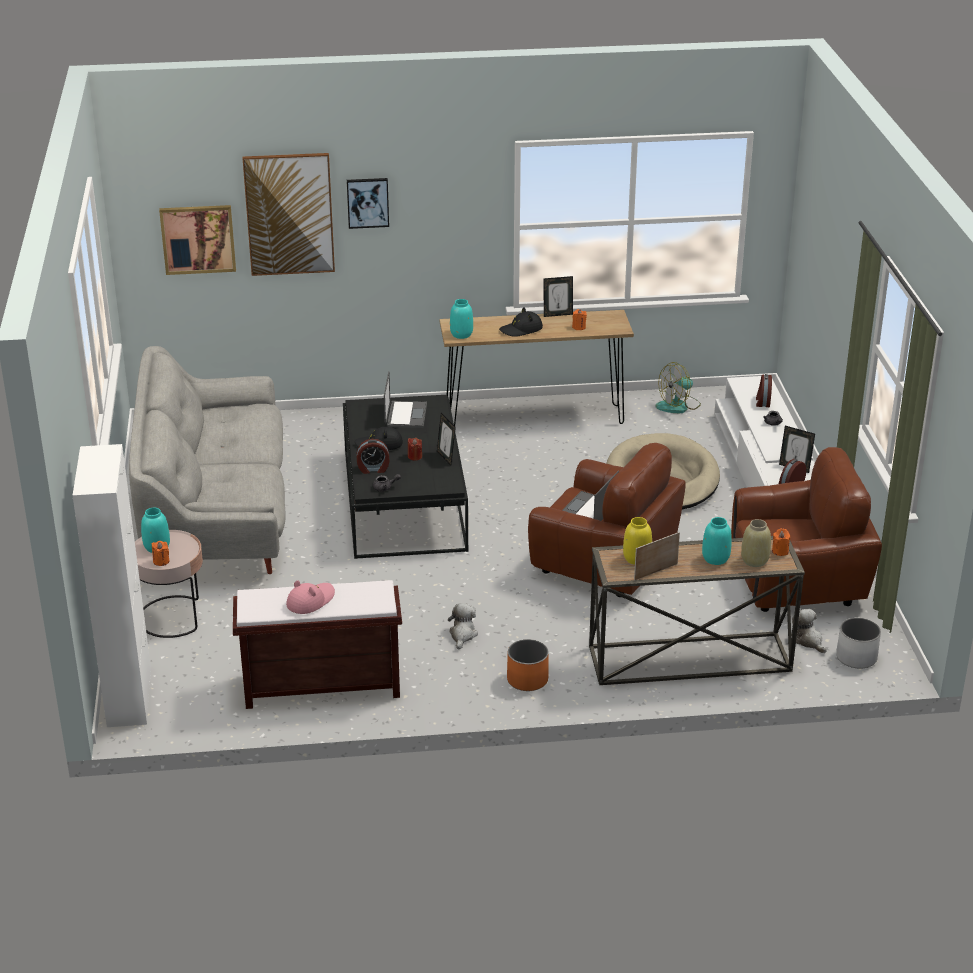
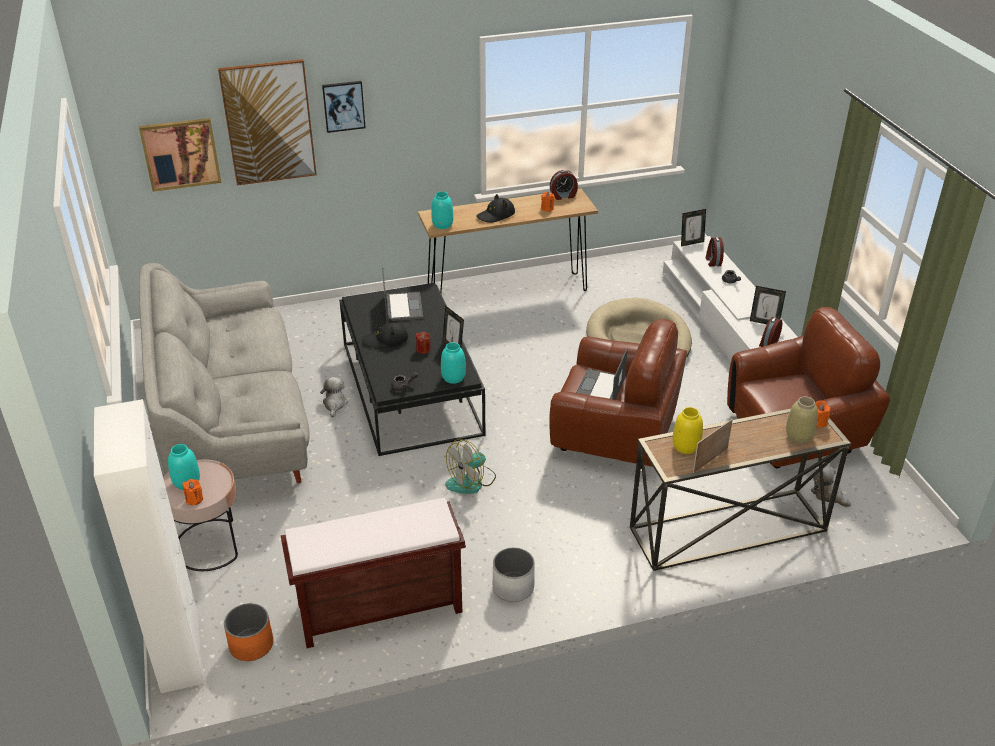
camera: 10 degrees left, 5 degrees up
(310, 600) = (366, 534): pink hat -> none
(373, 469) = (386, 367): alarm clock -> alarm clock (563, 196)
(462, 635) = (505, 529): plush toy -> plush toy (334, 404)
(527, 679) = (582, 574): orange planter -> orange planter (251, 645)
(557, 314) = (524, 198): picture frame -> picture frame (691, 243)
(678, 406) = (628, 269): fan -> fan (471, 481)
(715, 559) = (761, 438): turquoise vase -> turquoise vase (453, 378)
(856, 657) = (878, 508): white planter -> white planter (513, 587)

